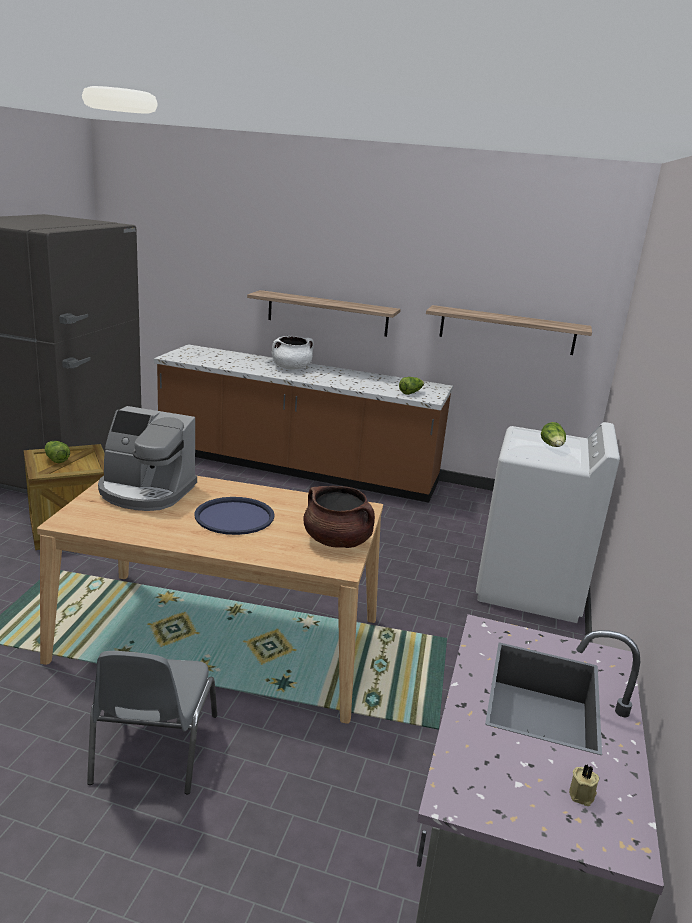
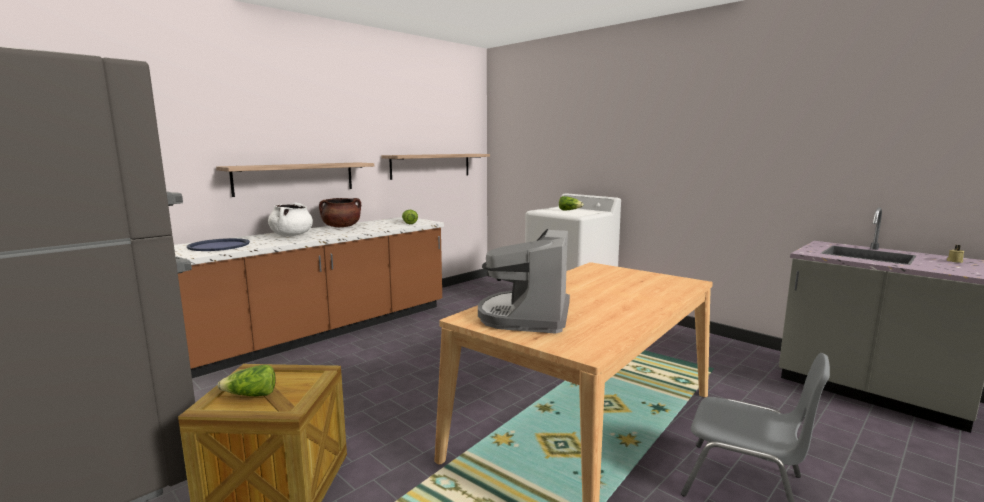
camera: 60 degrees left, 10 degrees down
(146, 492) = (526, 316): coffee machine -> coffee machine turned 150 degrees clockwise
(234, 517) = (599, 295): blue tray -> blue tray (219, 246)
(337, 541) = (650, 277): brown cooking pot -> brown cooking pot (341, 226)

